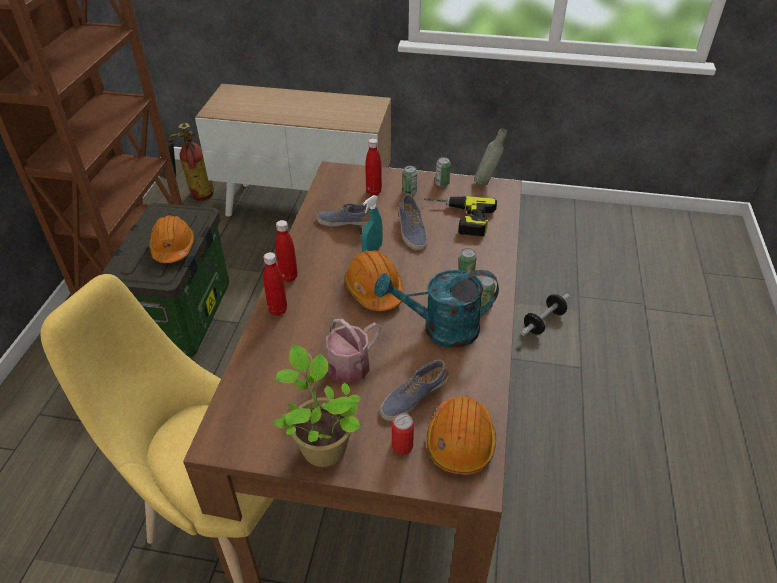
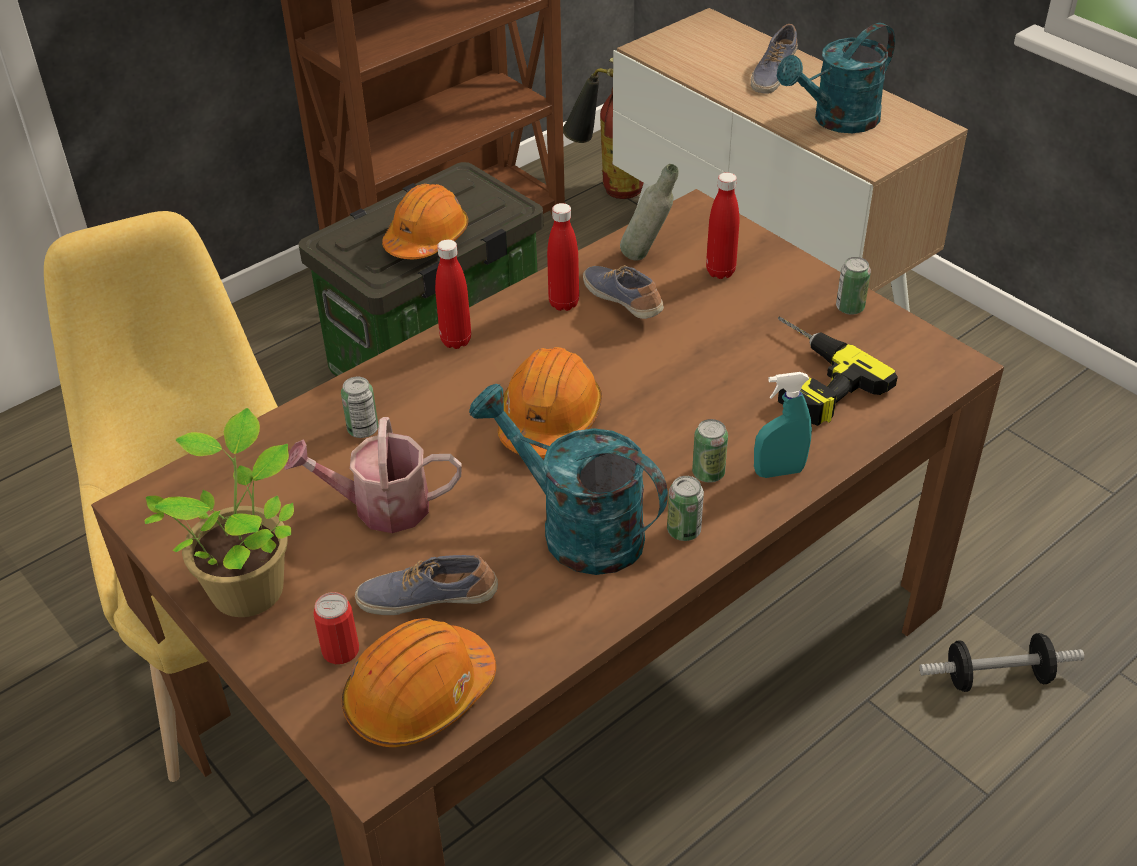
camera: 40 degrees right, 0 degrees up
(278, 310) = (392, 379): red bottle -> red bottle (564, 303)
(335, 113) = (837, 121): none -> turquoise watering can
(372, 250) = (614, 359): turquoise spray bottle -> turquoise spray bottle (779, 471)
(409, 192) = (777, 298): can -> can (363, 429)
(411, 231) = (706, 361): shoe -> shoe (772, 74)
(487, 182) = (933, 341): grey bottle -> grey bottle (647, 257)

